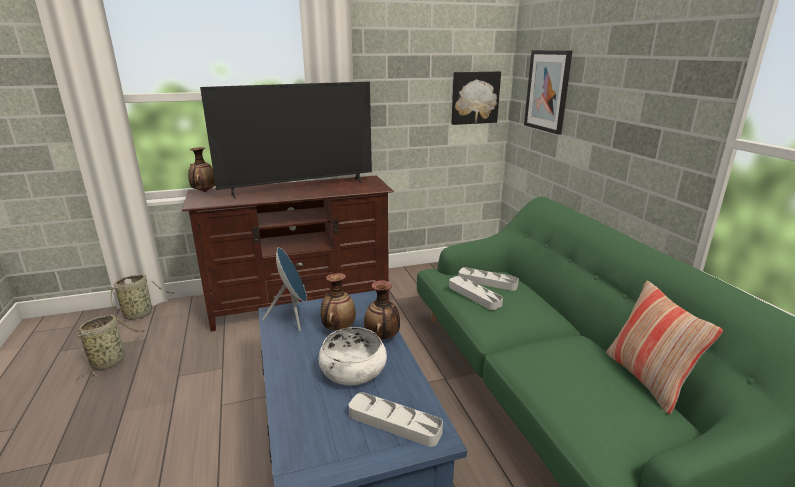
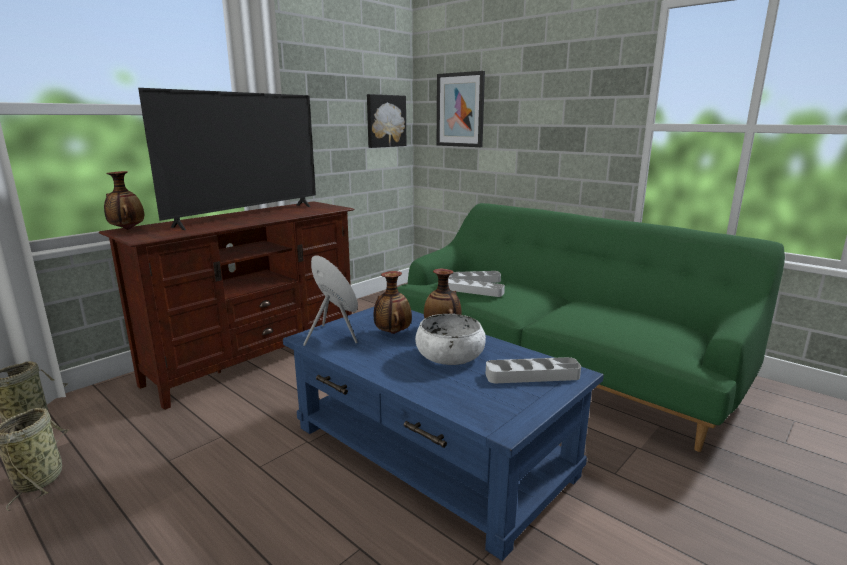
camera: 30 degrees left, 5 degrees down
(647, 379) = (649, 311): pillow -> none

